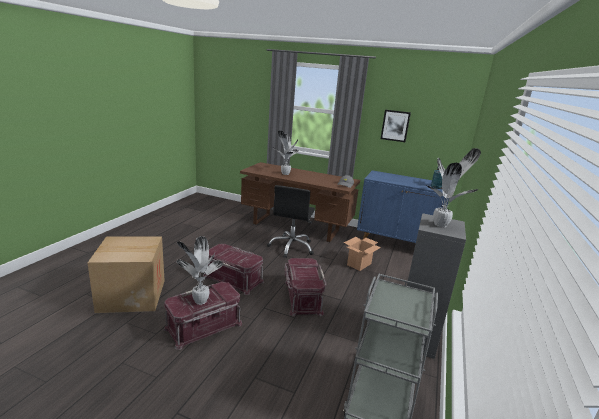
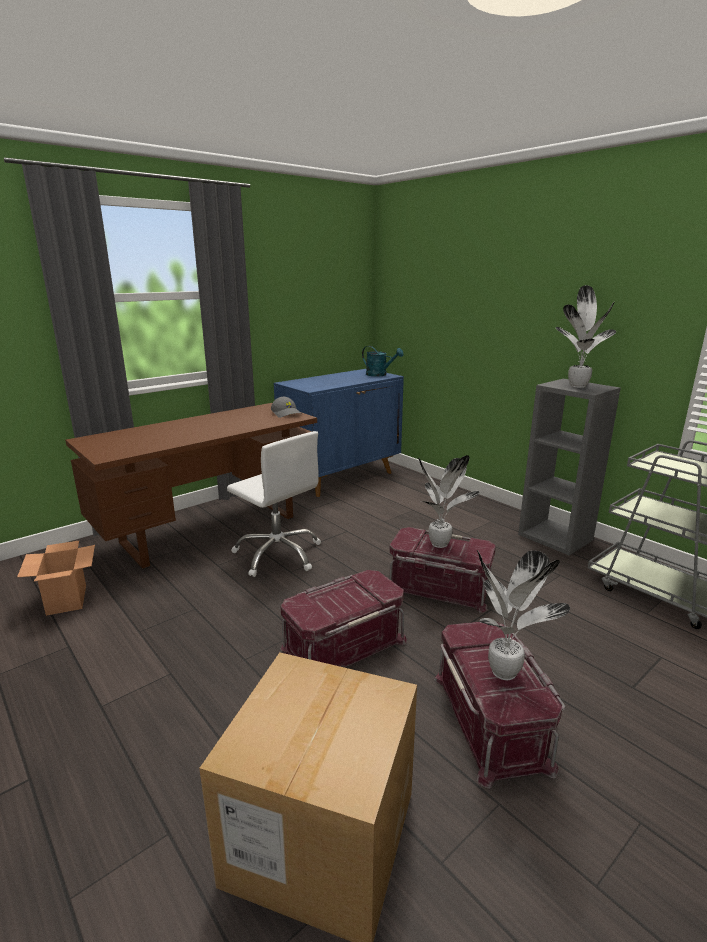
camera: 60 degrees left, 0 degrees up
(285, 174) = (177, 435): potted plant -> potted plant (440, 545)
(291, 247) = (278, 554): black office chair -> white office chair
(359, 264) = (375, 517): cardboard box -> cardboard box (66, 599)
(395, 125) = (288, 302): picture -> none

